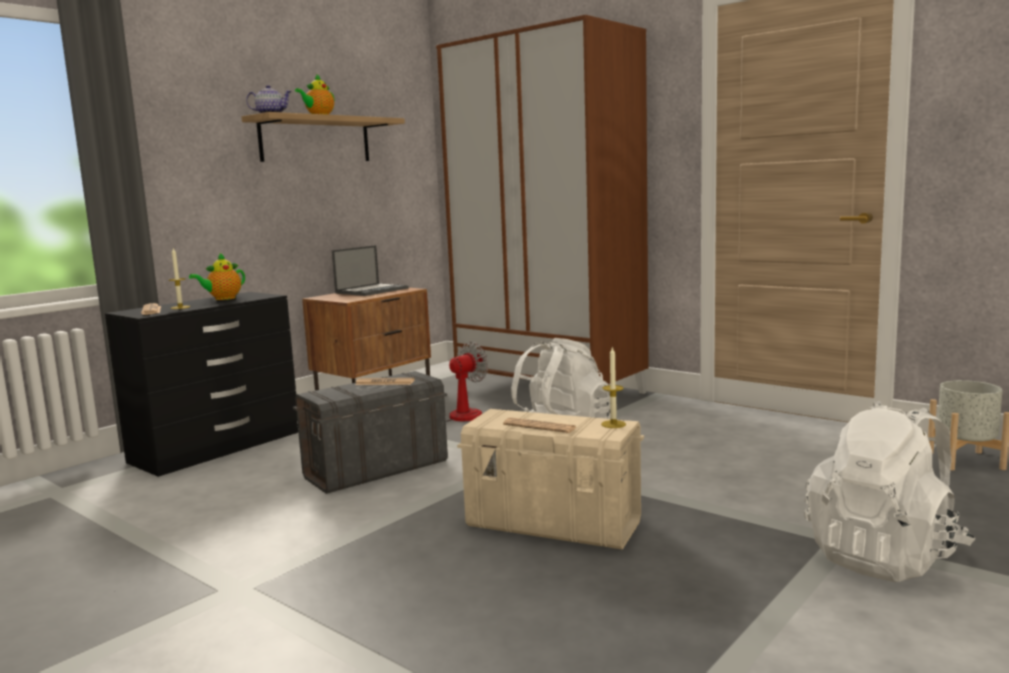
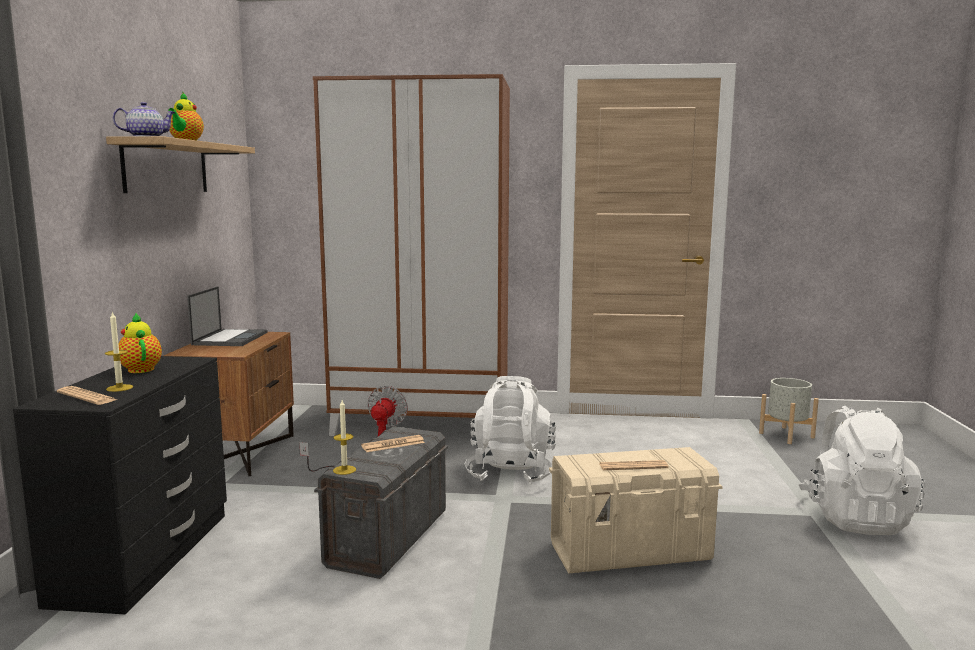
camera: 35 degrees left, 0 degrees up
(223, 298) = (140, 369): teapot -> teapot turned 135 degrees clockwise
(613, 424) = (680, 453): candle -> candle (344, 470)

